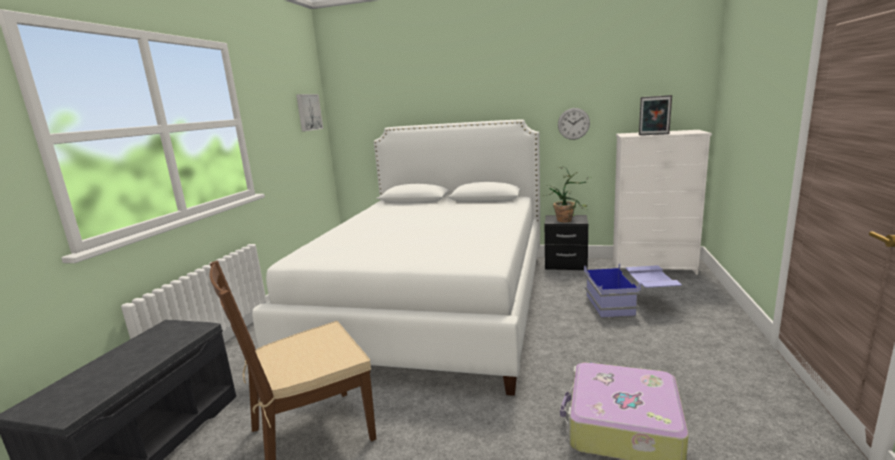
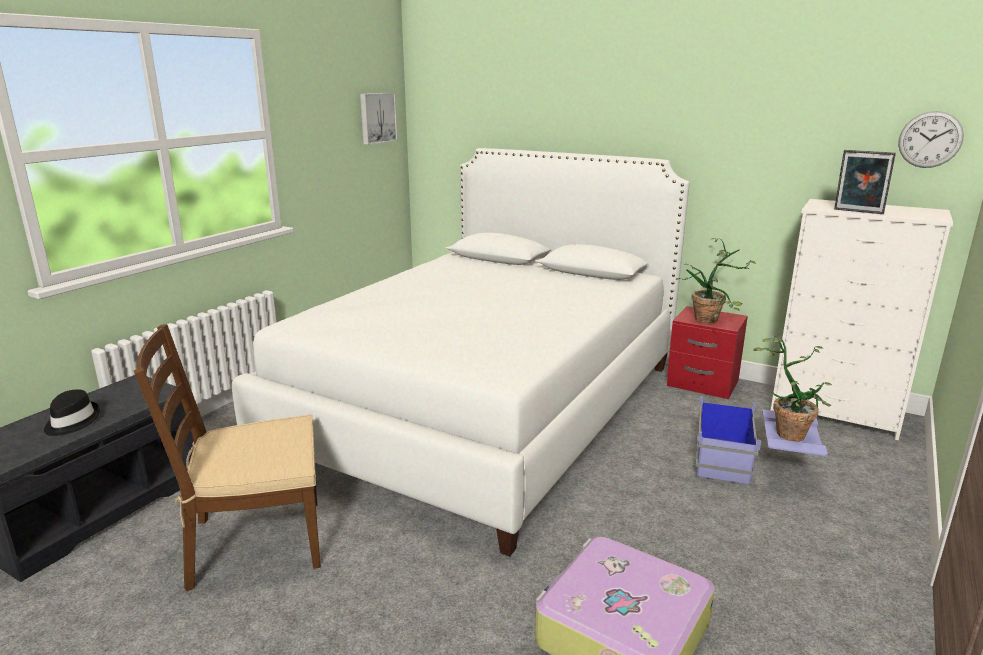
camera: 15 degrees right, 5 degrees up
(125, 365) = (71, 421): none -> black hat
(566, 264) = (702, 384): black nightstand -> red nightstand
(573, 123) = (746, 175): wall clock -> wall clock (930, 139)
(649, 276) = (790, 431): none -> potted plant

